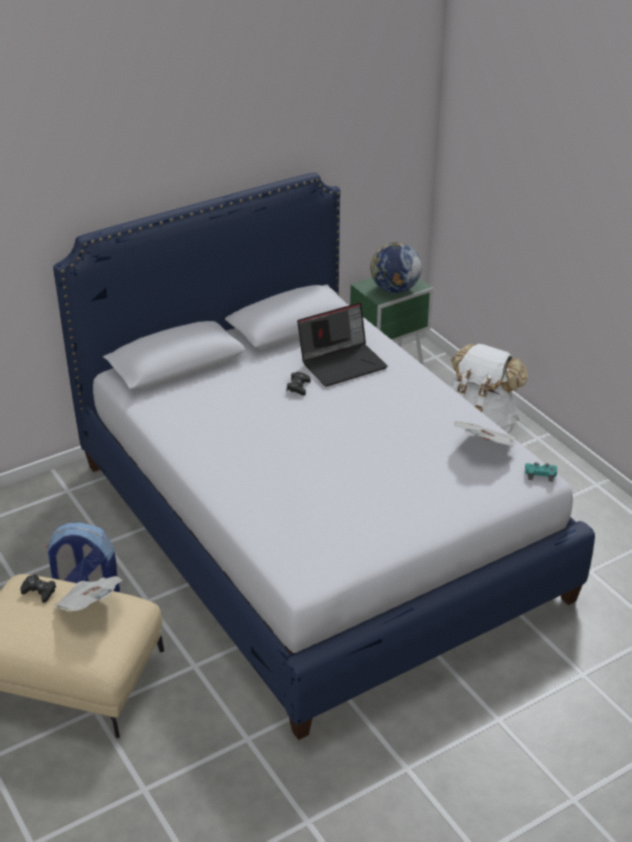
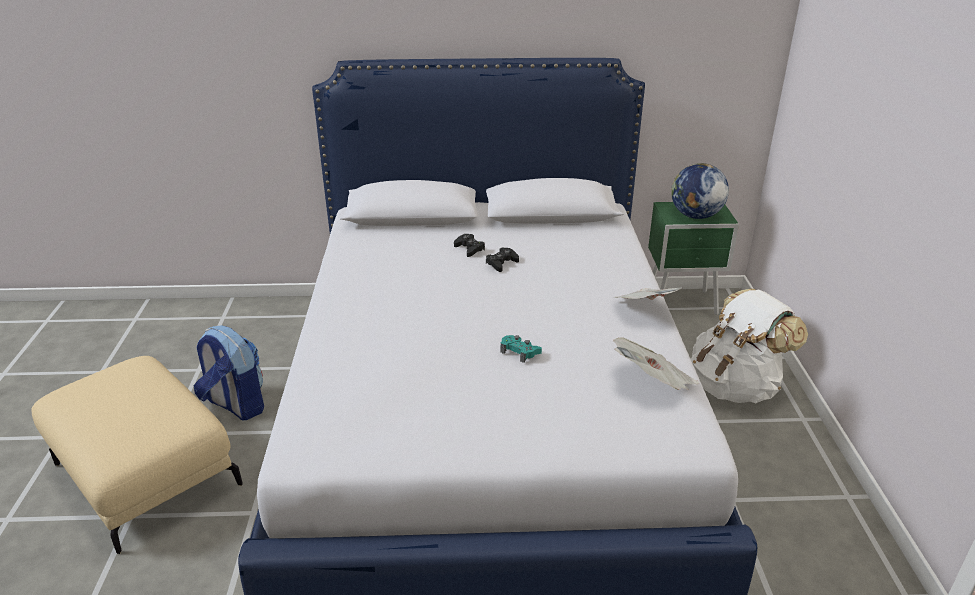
camera: 30 degrees right, 5 degrees down
(39, 591) = (132, 374): black game controller -> black game controller (469, 249)
(90, 605) = (153, 403): newspaper -> newspaper (648, 309)
(343, 363) = (568, 255): laptop -> none
(540, 474) = (699, 438): turquoise game controller -> turquoise game controller (520, 352)

